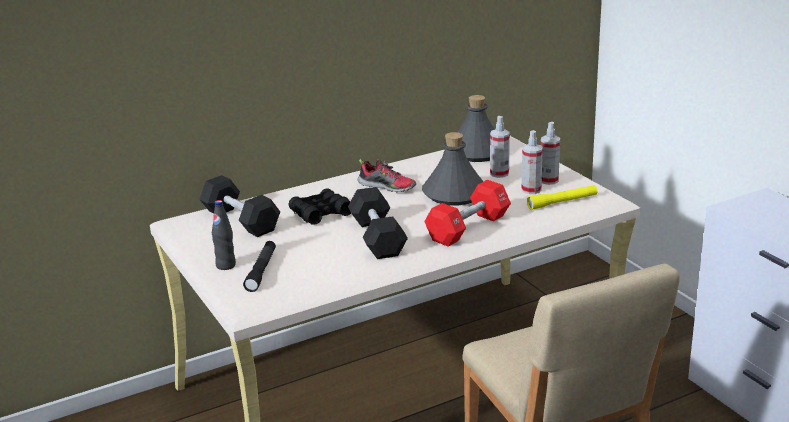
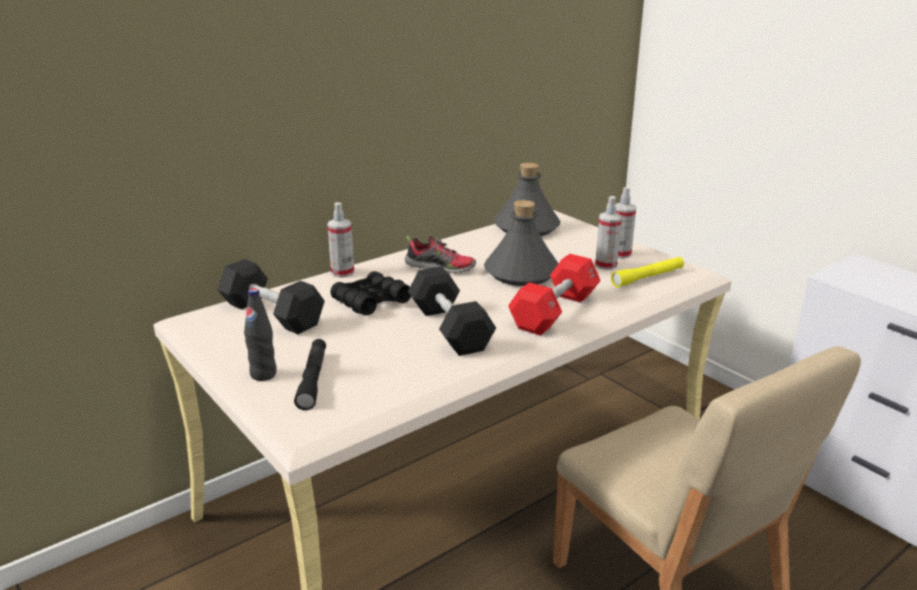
camera: 10 degrees left, 0 degrees up
(499, 173) = (562, 249): spray bottle -> spray bottle (342, 273)

